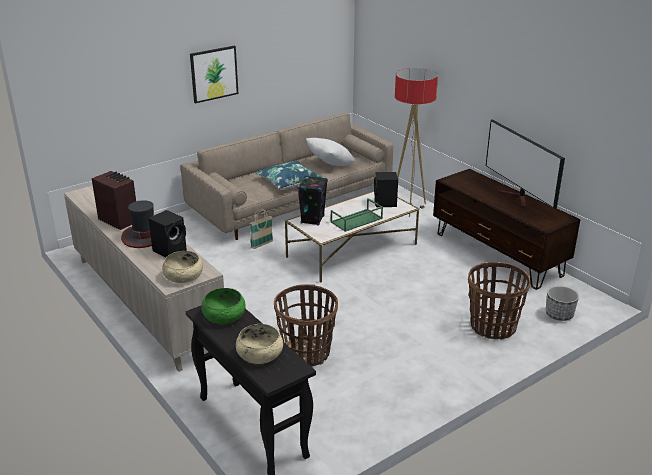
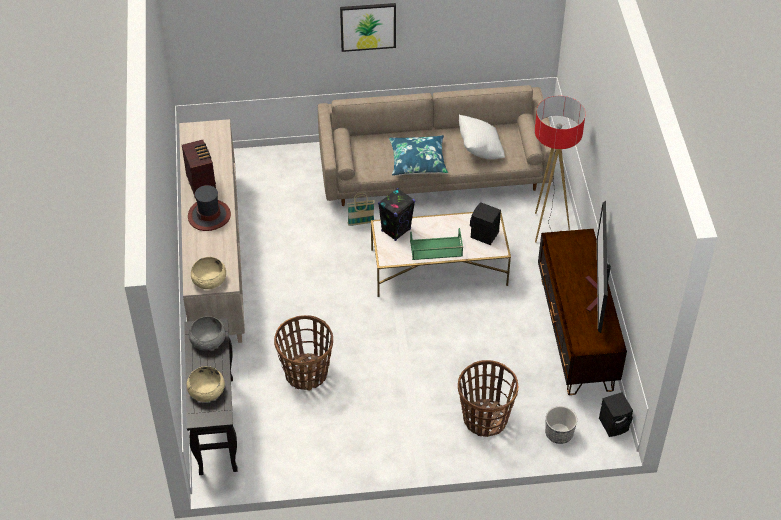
camera: 30 degrees right, 20 degrees up
(170, 250) = (218, 243): black speaker -> black speaker (614, 424)
(224, 315) = (208, 339): green bowl -> grey bowl

